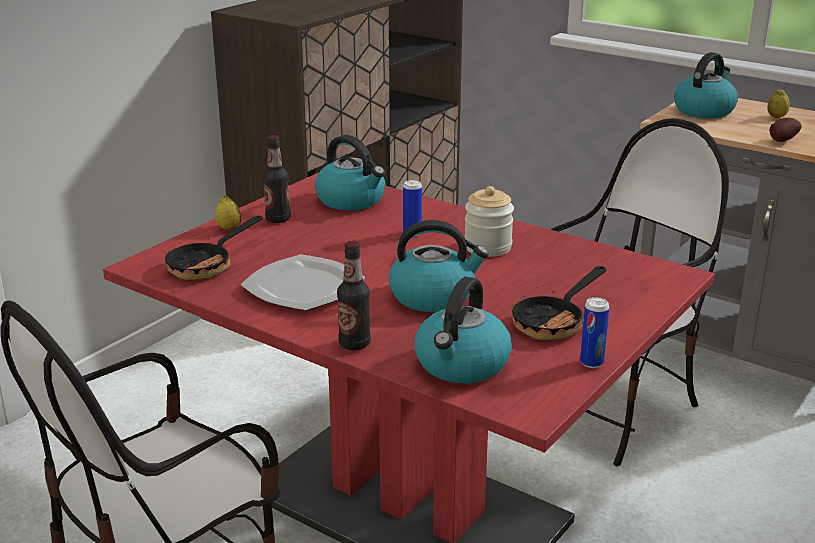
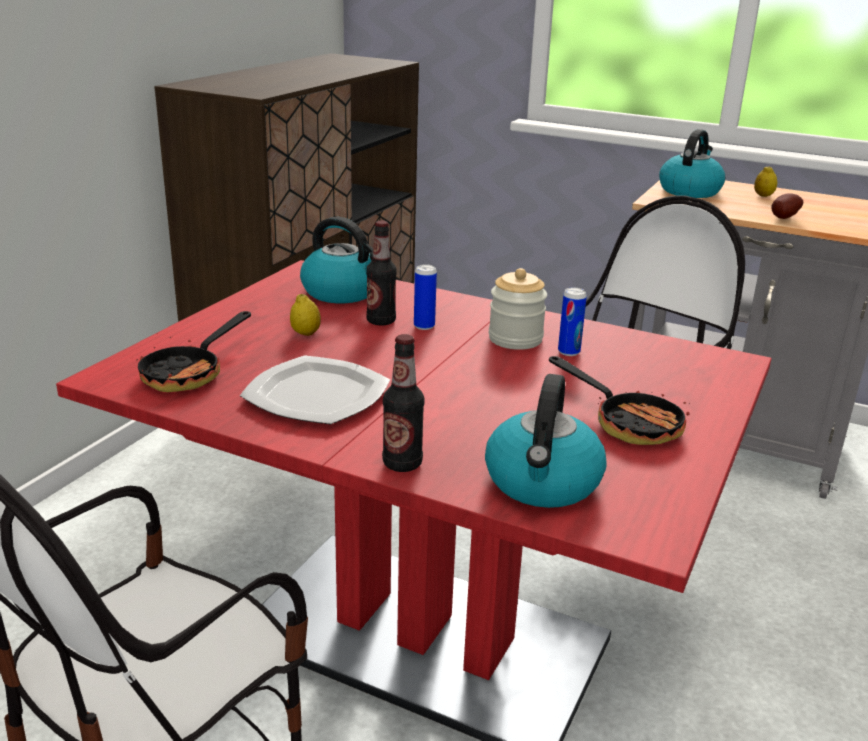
camera: 10 degrees left, 0 degrees up
(229, 228) = (207, 328): lemon -> lemon (306, 333)
(278, 219) = (263, 316): bottle -> bottle (381, 321)
(433, 296) = (476, 398): kettle -> none
(554, 322) = (627, 422): frying pan -> frying pan turned 75 degrees counterclockwise
(591, 363) = (693, 470): can -> can (569, 352)

